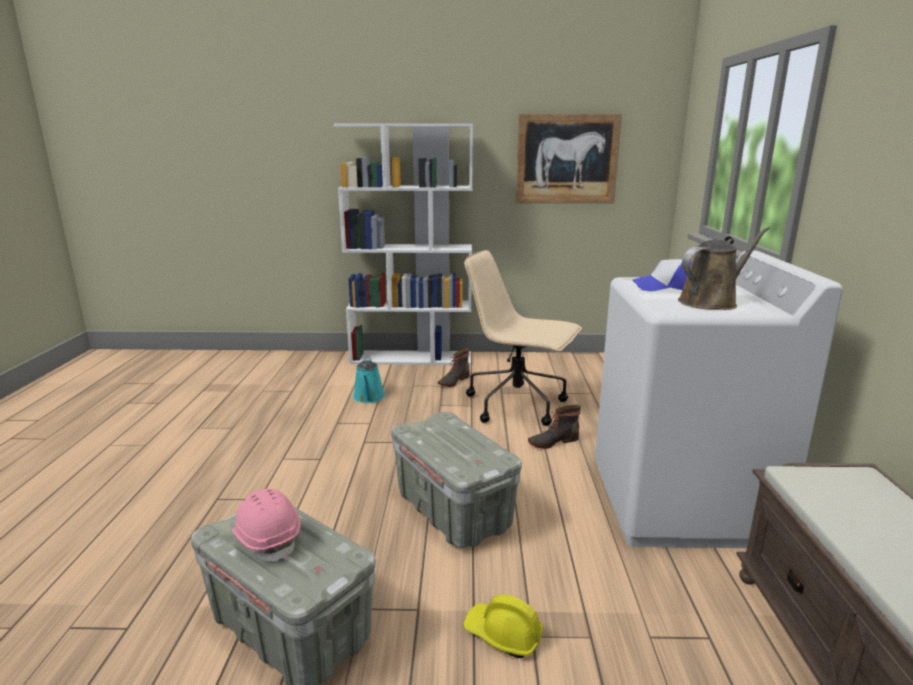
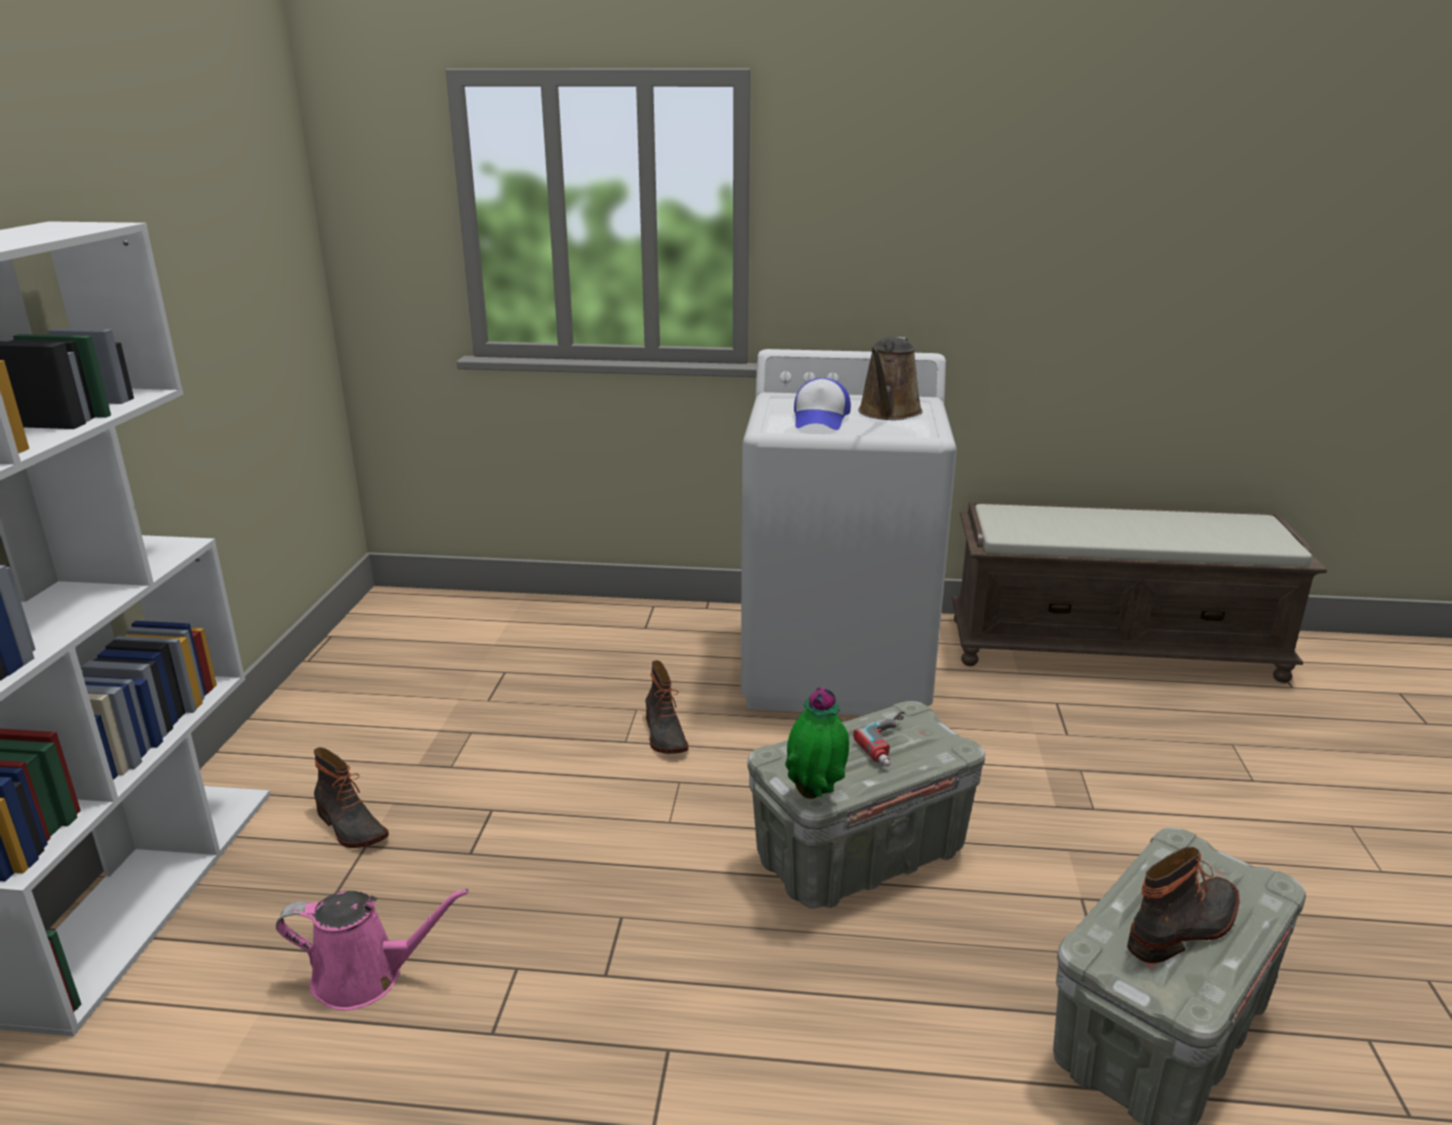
camera: 85 degrees left, 5 degrees up
(267, 538) = (1185, 928): pink hard hat -> boot
(369, 397) = (366, 976): turquoise watering can -> pink watering can
(408, 427) = (816, 794): none -> potted plant
(461, 449) = (893, 744): none -> power drill
(503, 635) = (1099, 829): yellow hard hat -> none
(518, 405) = (515, 753): beige office chair -> none
(567, 159) = (206, 273): picture -> none
(711, 302) = (888, 413): brown watering can -> brown watering can turned 135 degrees counterclockwise

